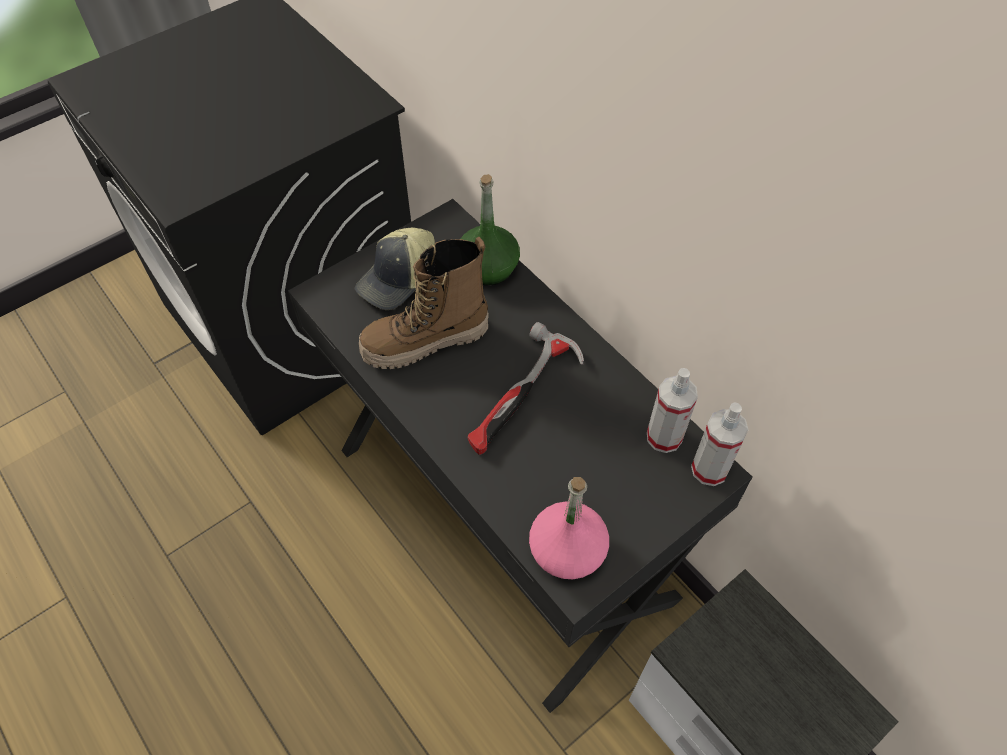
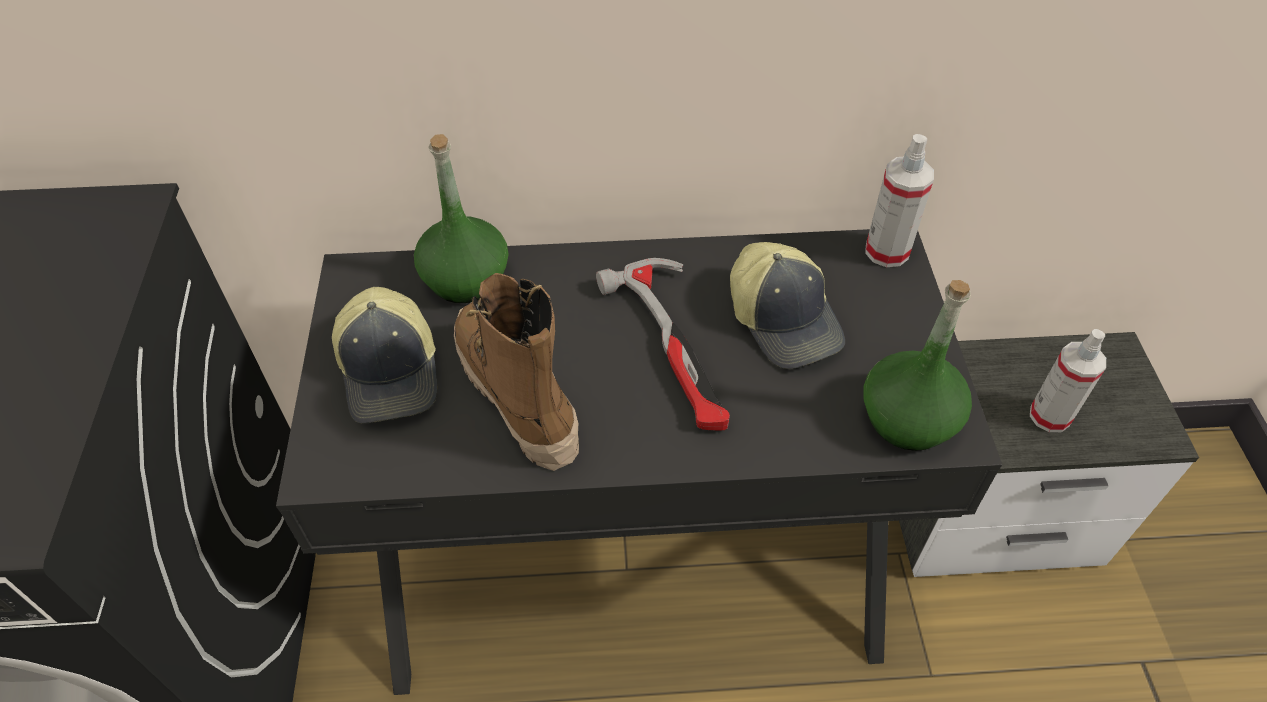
camera: 55 degrees left, 5 degrees down
(426, 342) = (516, 396): boot -> boot turned 135 degrees clockwise
(567, 550) = (908, 418): pink bottle -> green bottle
(593, 441) = (785, 320): none -> cap
(664, 437) = (823, 262): spray bottle -> spray bottle (1049, 416)

